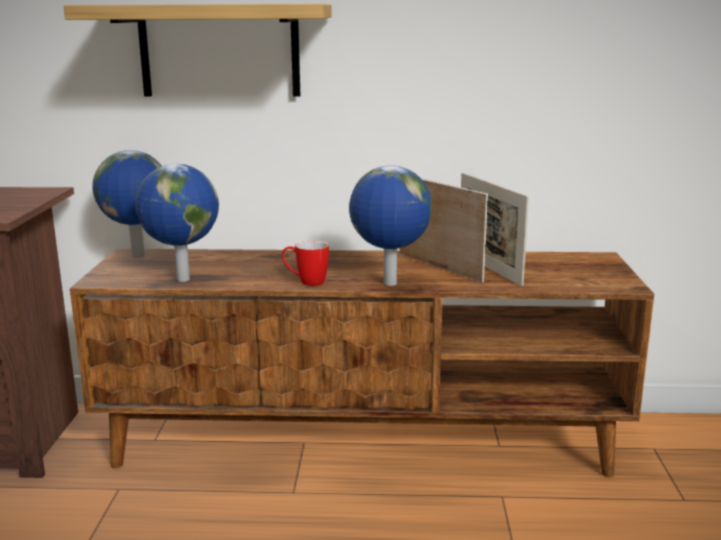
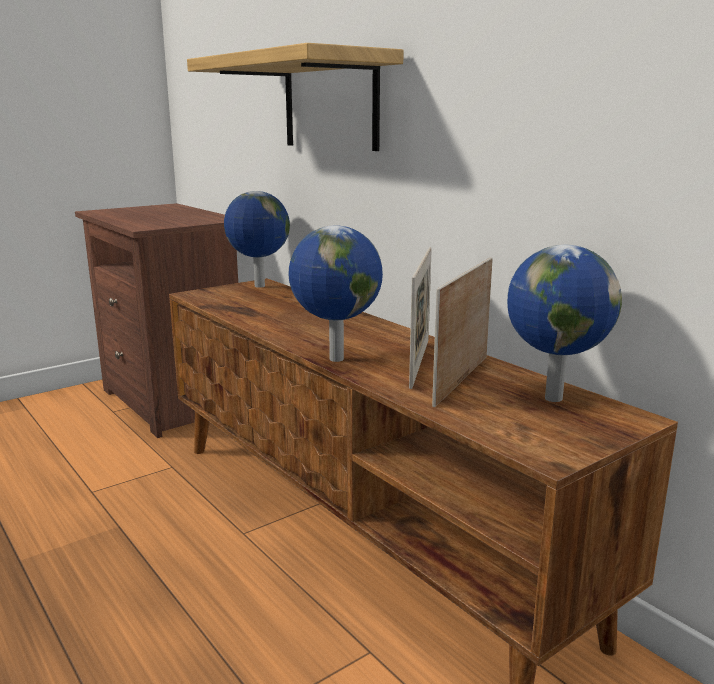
camera: 50 degrees right, 0 degrees up
(181, 279) = (229, 307): globe -> globe (551, 398)
(306, 282) = (287, 336): mug -> none

